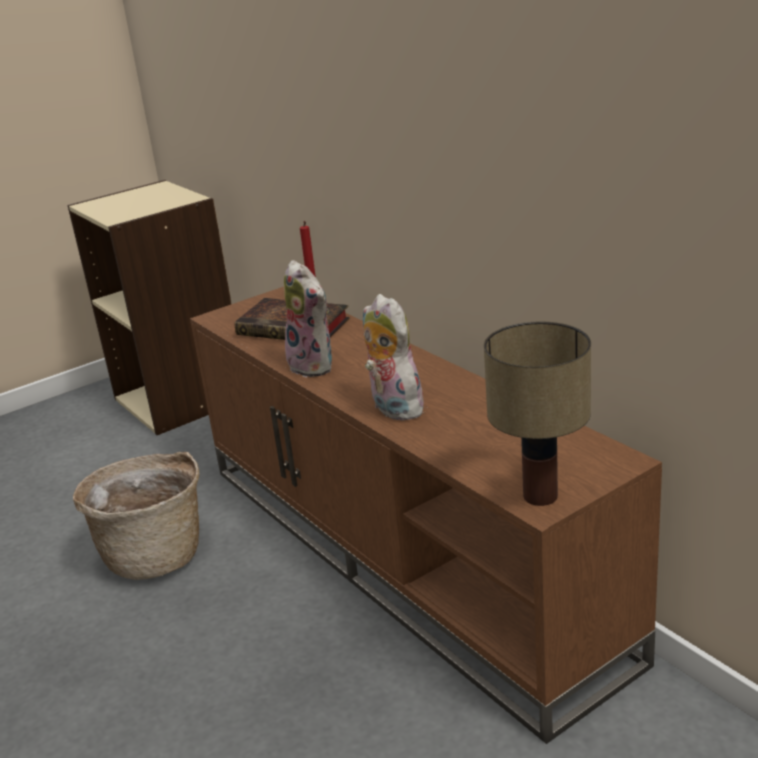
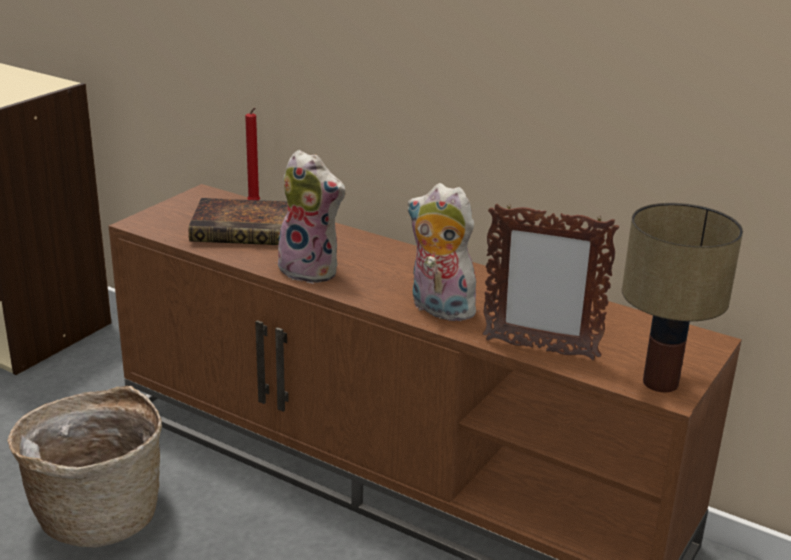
camera: 25 degrees left, 0 degrees up
(452, 452) = (539, 349): none -> picture frame

